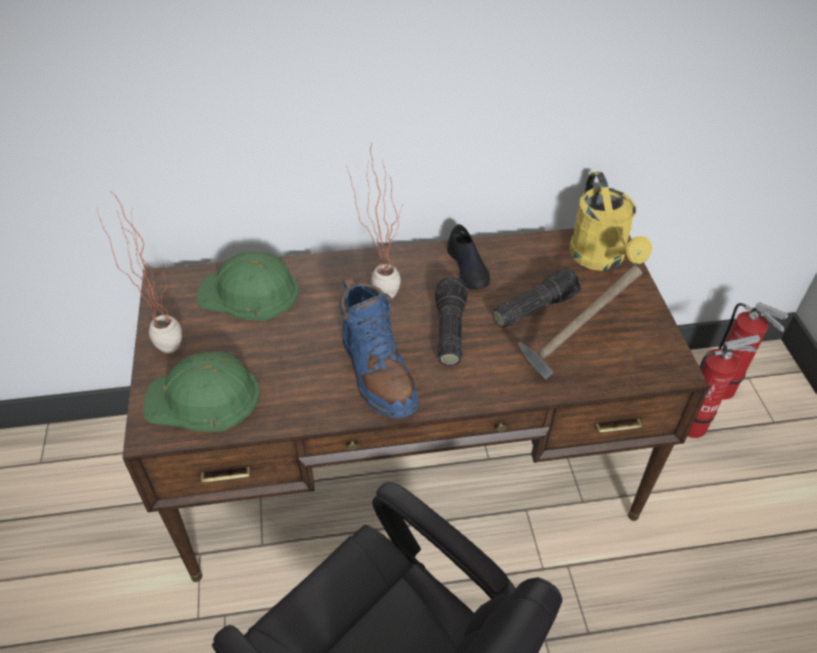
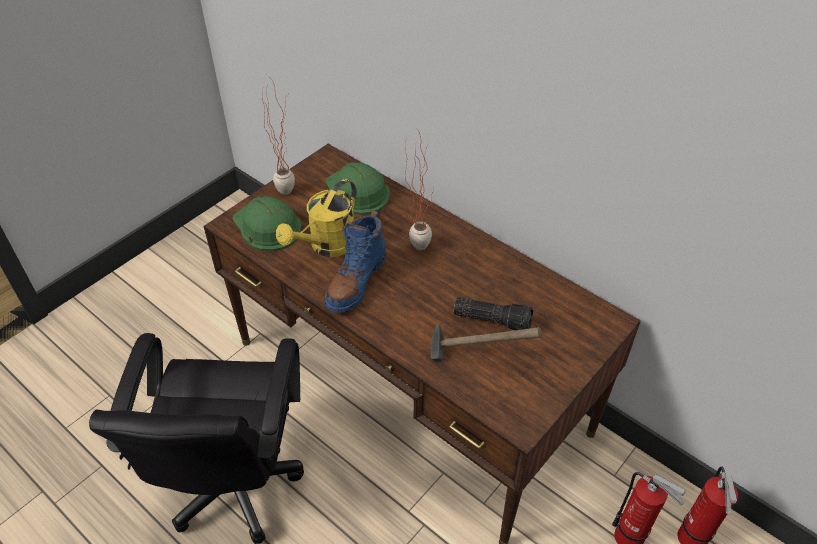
camera: 50 degrees right, 0 degrees up
(448, 330) = (424, 291): flashlight -> none
(468, 267) = (490, 267): black shoe -> none
(601, 259) = (584, 328): yellow watering can -> yellow watering can (327, 246)

